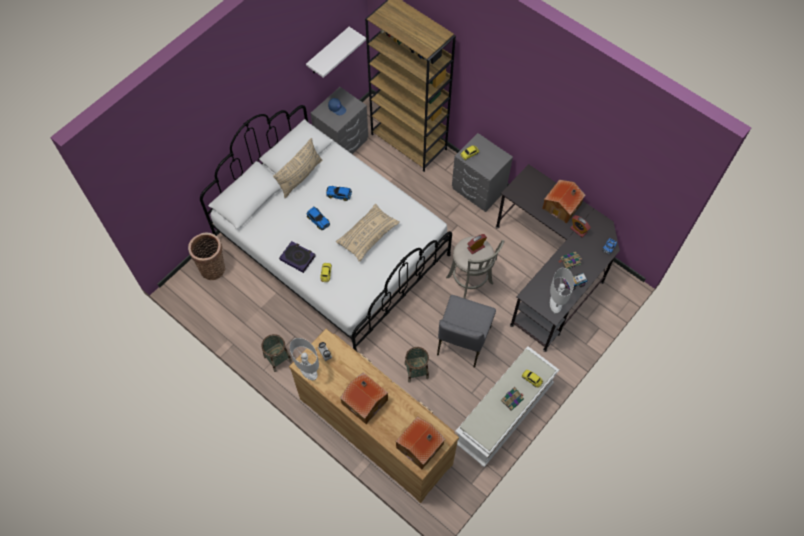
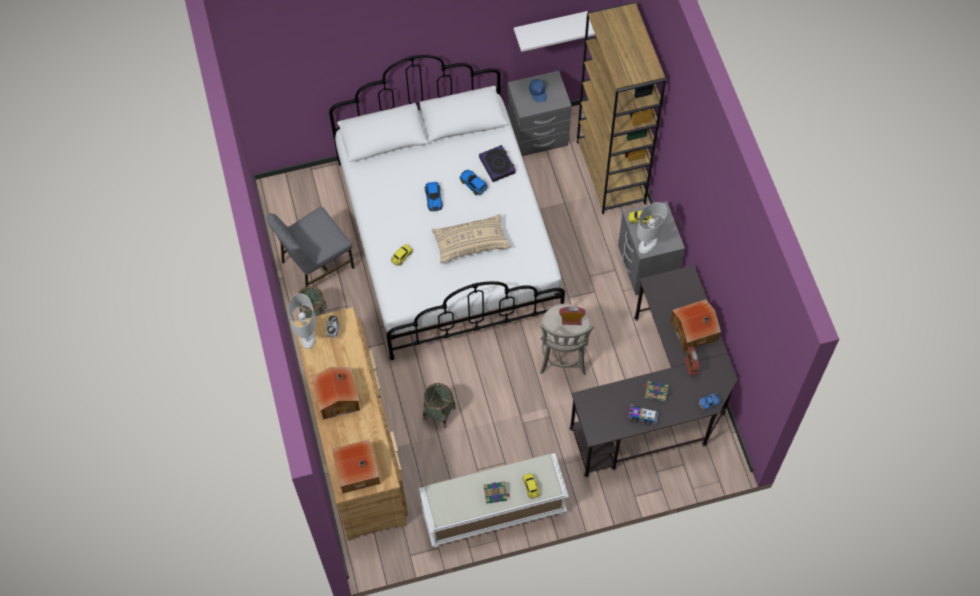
camera: 35 degrees right, 0 degrees up
(213, 267) = (317, 189): basket -> none
(297, 258) = (386, 224): book -> book (497, 165)
(300, 177) = (448, 144): beige pillow -> none
(462, 341) = (507, 413): grey chair -> grey chair (316, 264)
(556, 303) = (606, 425): white table lamp -> white table lamp (648, 244)

